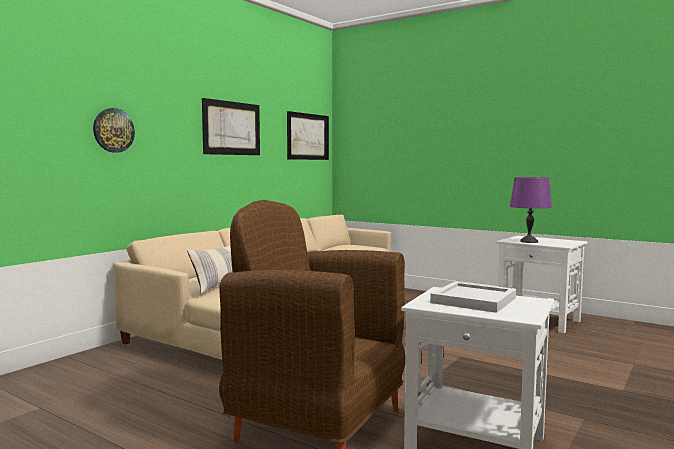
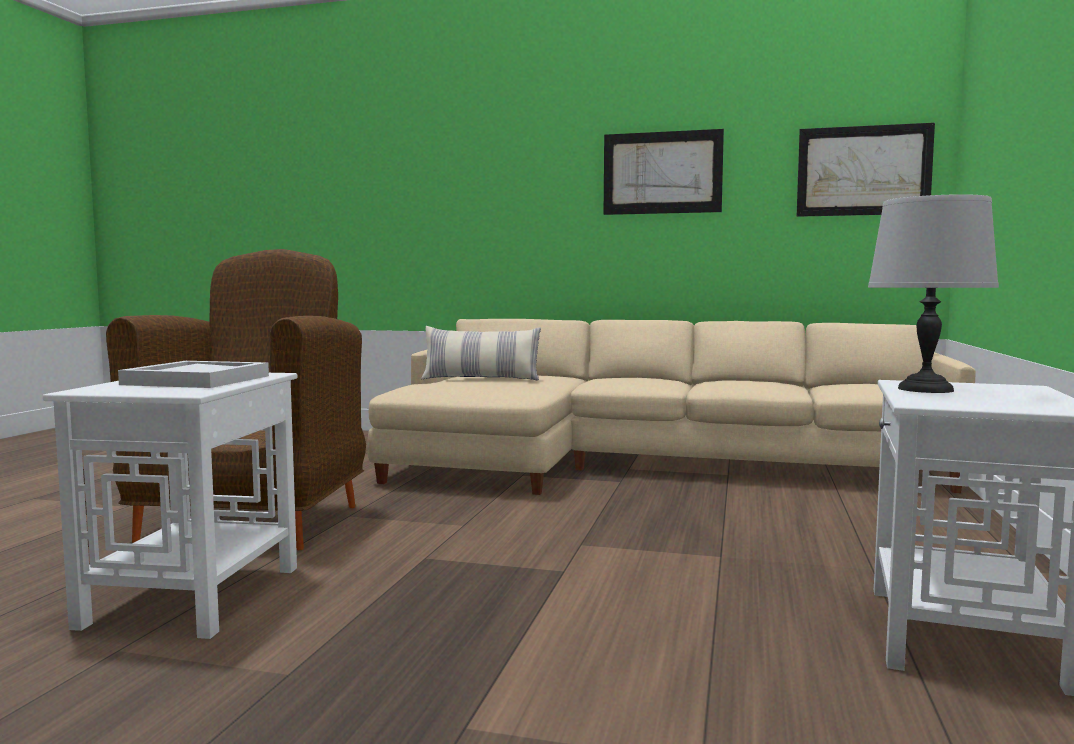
camera: 70 degrees right, 0 degrees up
(113, 130) = (472, 192): wall clock -> none
(528, 241) = (925, 389): purple table lamp -> grey table lamp

